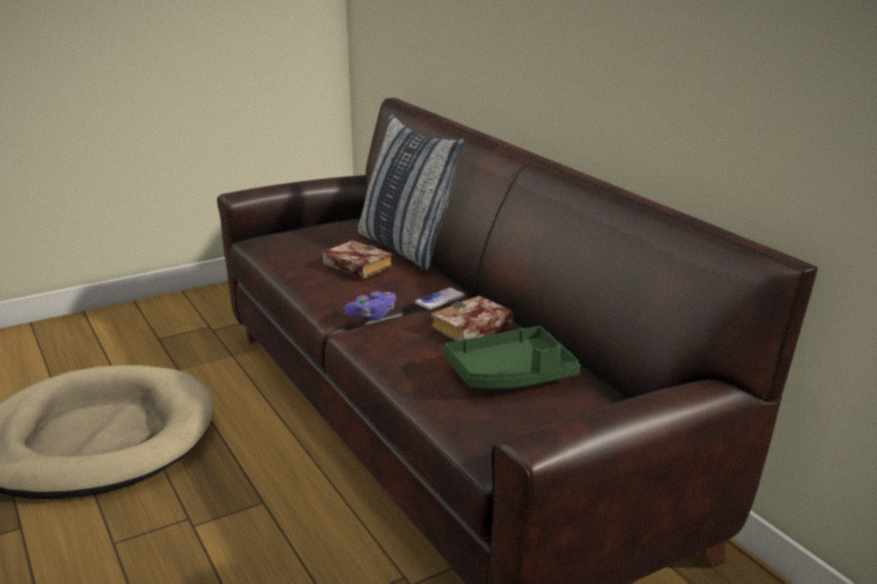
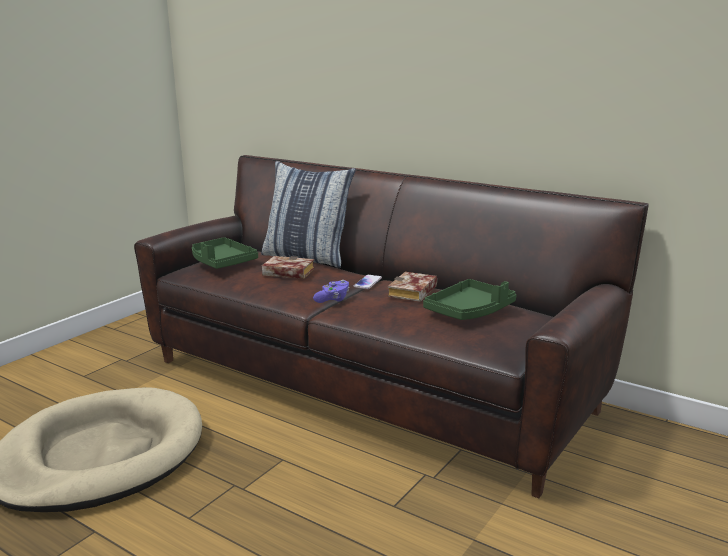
camera: 25 degrees left, 5 degrees down
(301, 236) = (221, 262): none -> green tray

